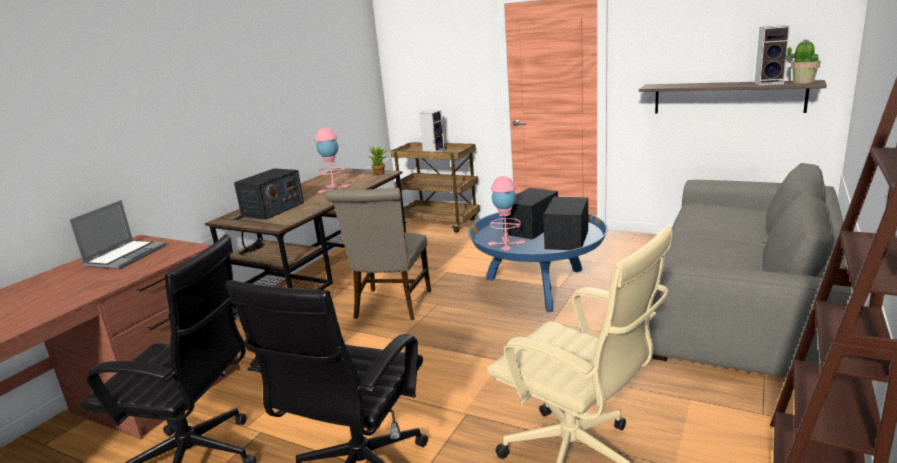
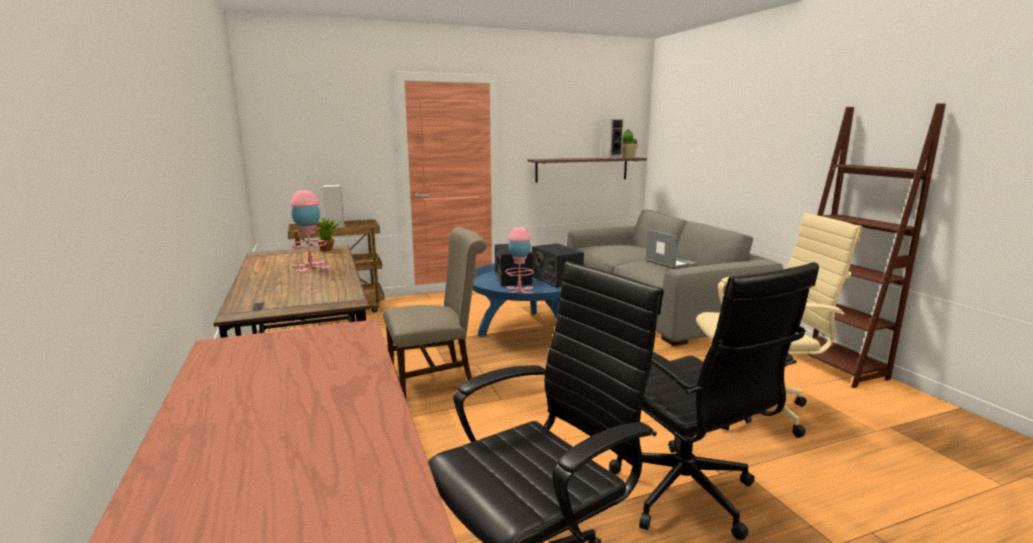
camera: 50 degrees left, 5 degrees down
(126, 256) = (272, 359): laptop -> laptop (669, 263)
(273, 209) = (287, 293): radio -> none
(391, 306) = (437, 380): beige chair -> beige chair turned 75 degrees counterclockwise

